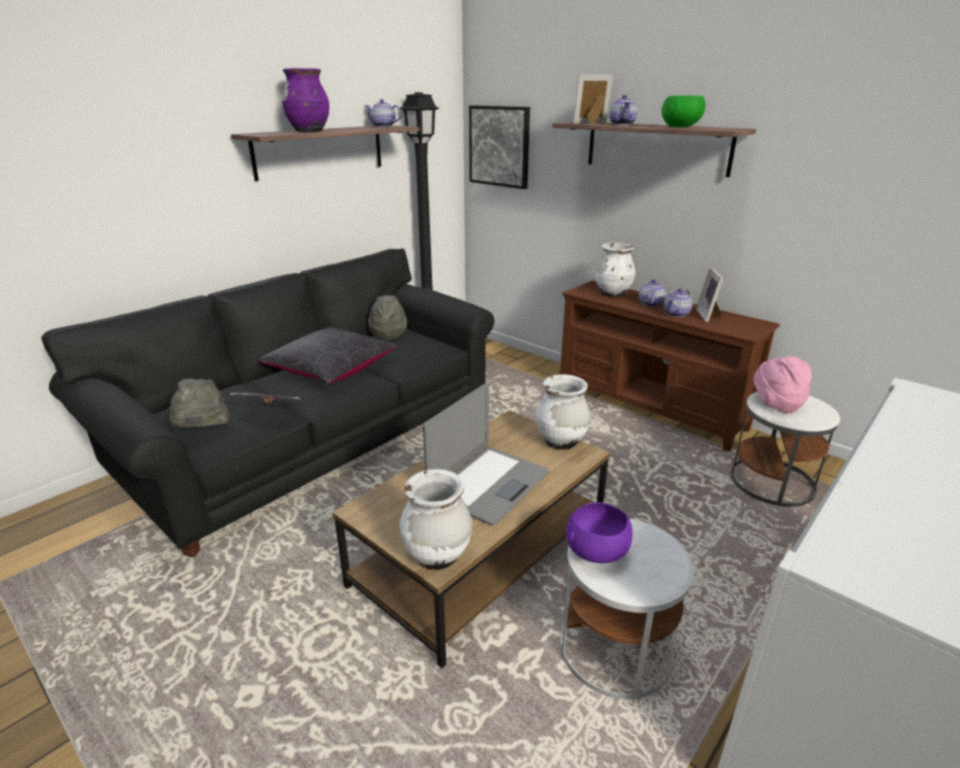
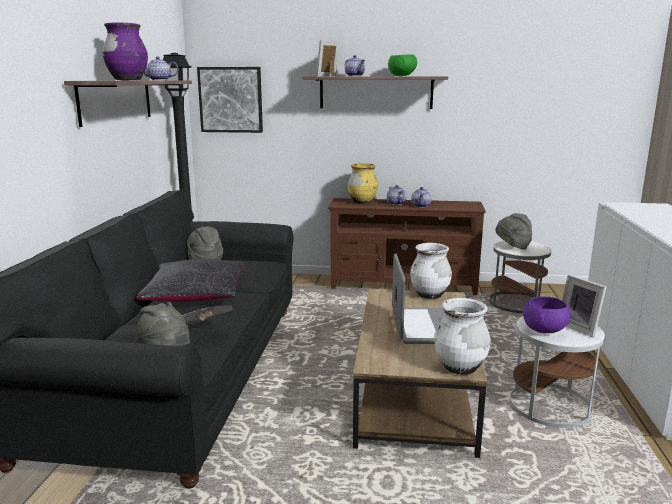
camera: 35 degrees left, 10 degrees down
(612, 294) = (362, 202): white vase -> yellow vase
(708, 315) = (439, 204): picture frame -> picture frame (580, 328)
(776, 404) = (512, 247): pink hat -> grey hat

